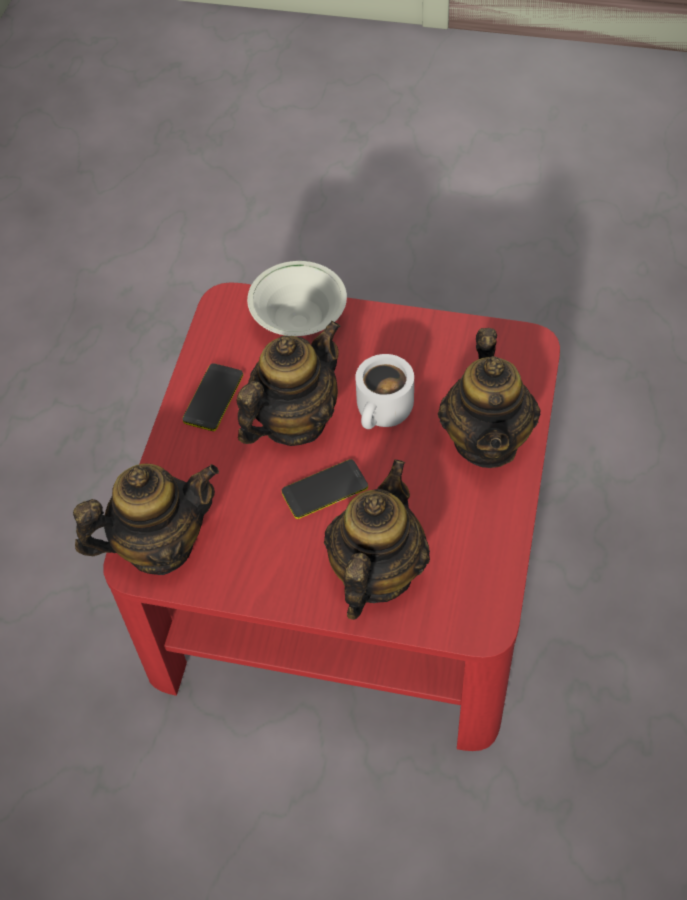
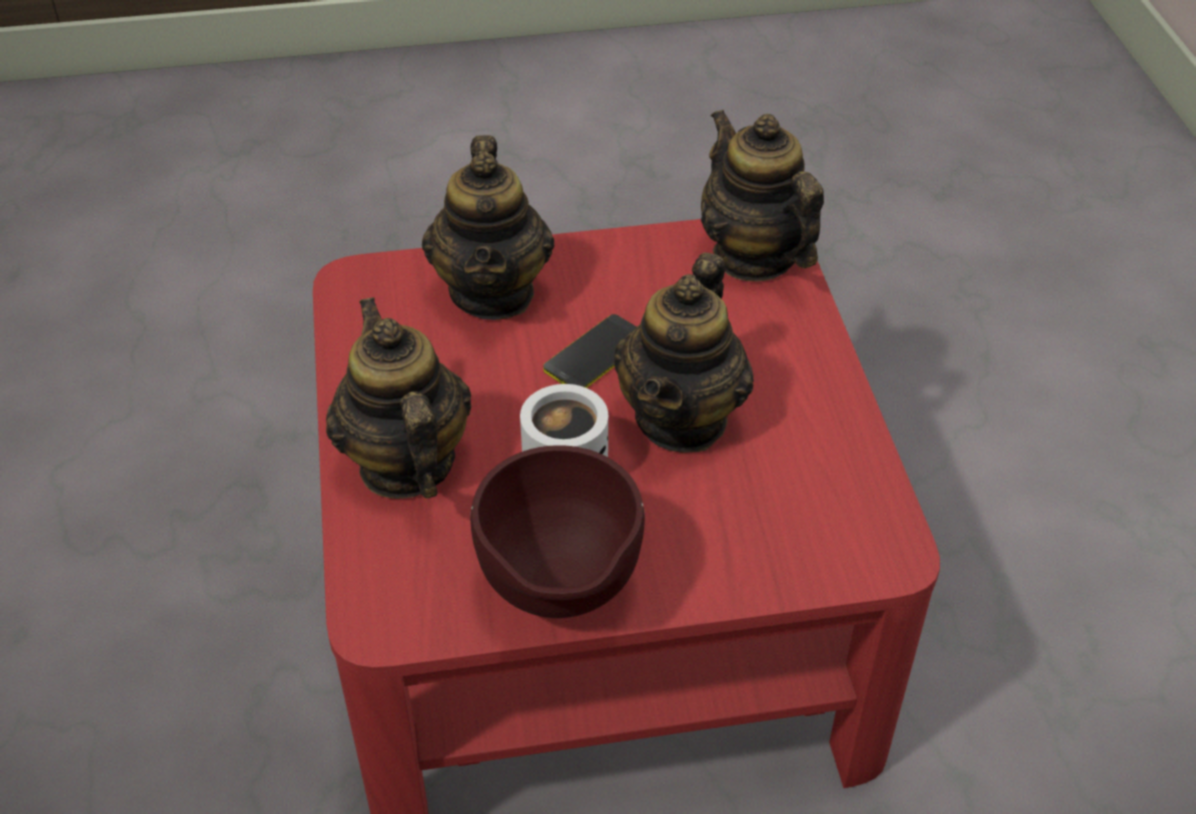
camera: 155 degrees right, 10 degrees down
(159, 546) = (754, 256): teapot -> teapot turned 105 degrees clockwise
(213, 397) = (810, 418): phone -> none
(299, 322) = (760, 555): white bowl -> none
(422, 331) = (560, 596): none -> brown bowl

